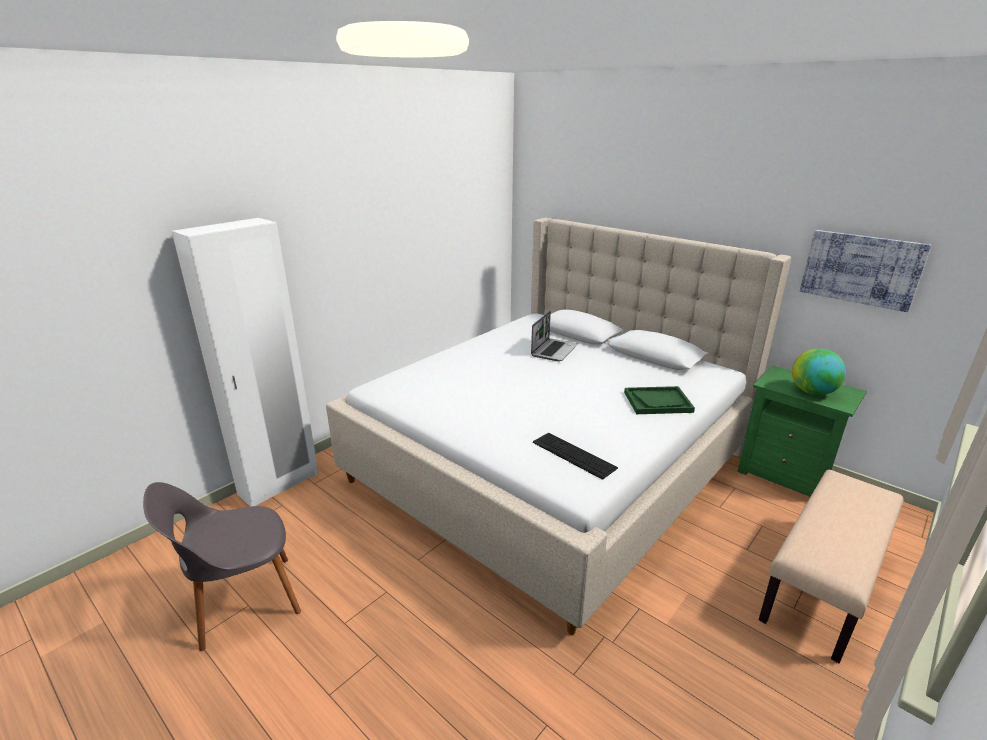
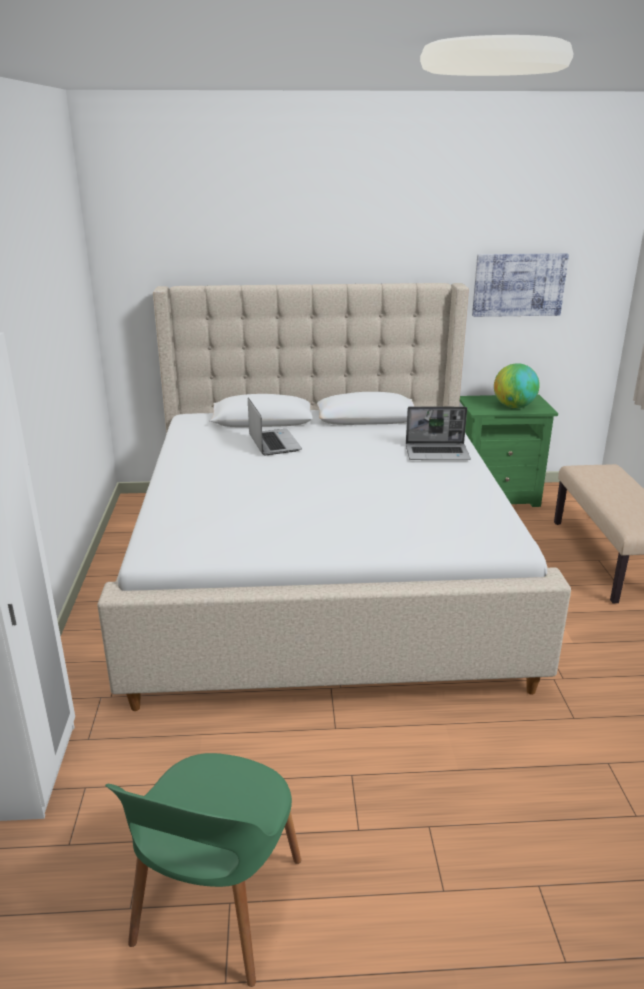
camera: 45 degrees left, 0 degrees up
(243, 601) = (217, 905): grey chair -> green chair
(573, 455) = (458, 520): keyboard -> none
(658, 402) = (438, 453): green tray -> laptop

